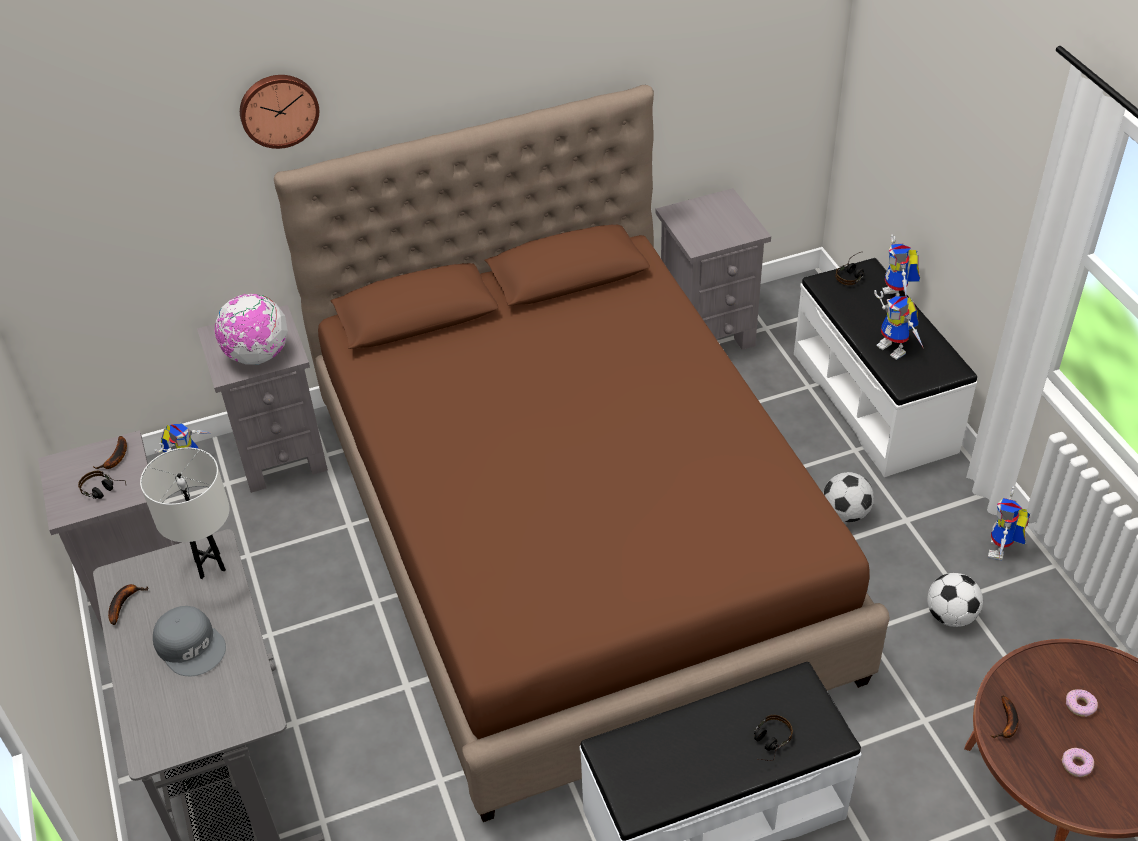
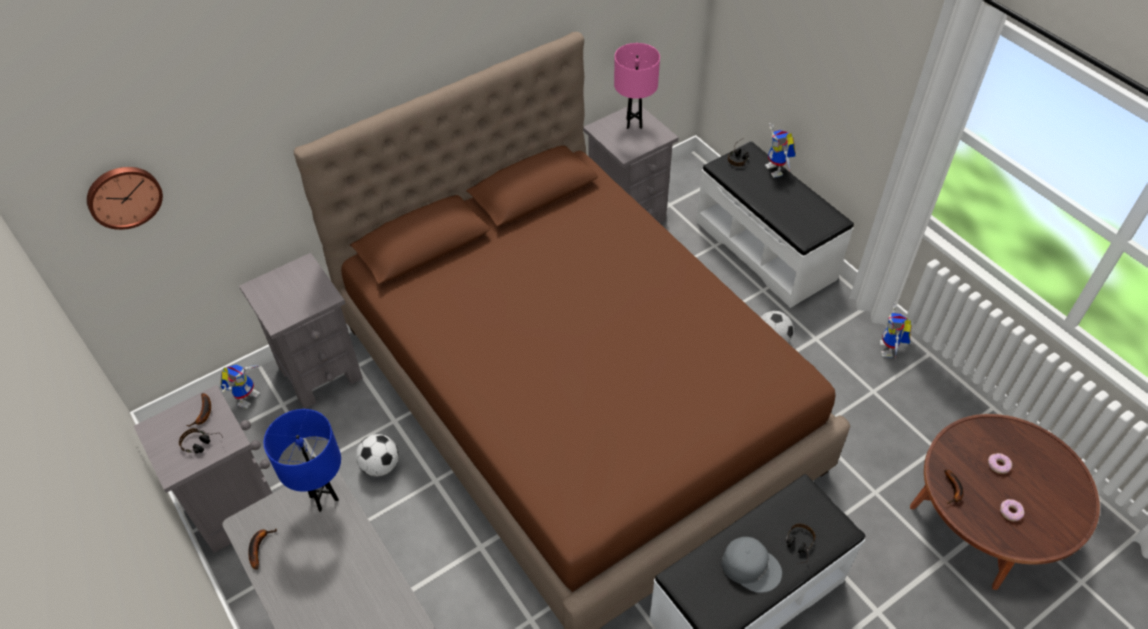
camera: 15 degrees left, 5 degrees up
(191, 645) = (330, 573): grey cap -> grey cap (751, 566)
(210, 565) = (324, 498): white table lamp -> blue table lamp
(258, 355) = (299, 301): globe -> none
(278, 109) = (290, 95): wall clock -> wall clock (123, 196)
(720, 213) = (634, 124): none -> pink table lamp
(896, 349) = (789, 211): toy robot -> none
(950, 615) = (869, 407): football -> football (380, 466)

